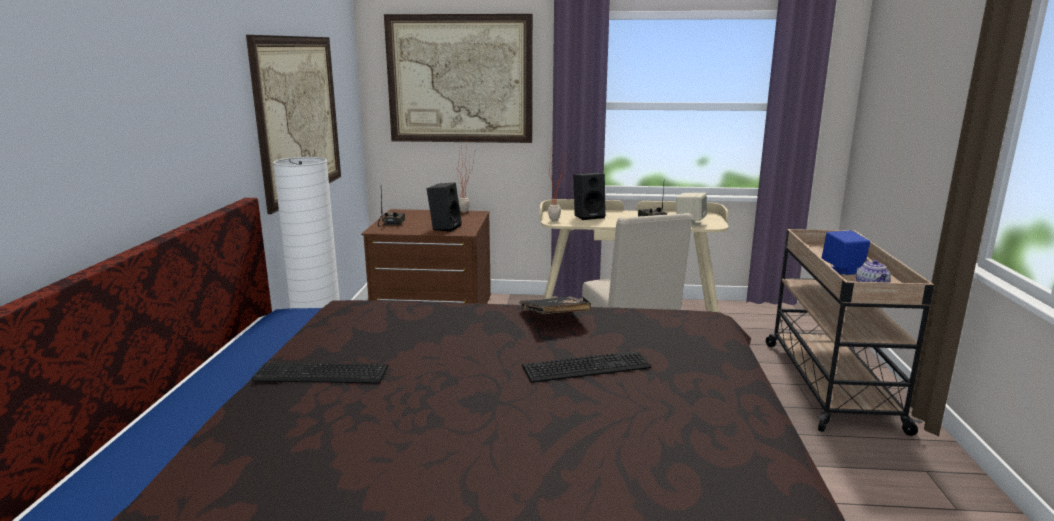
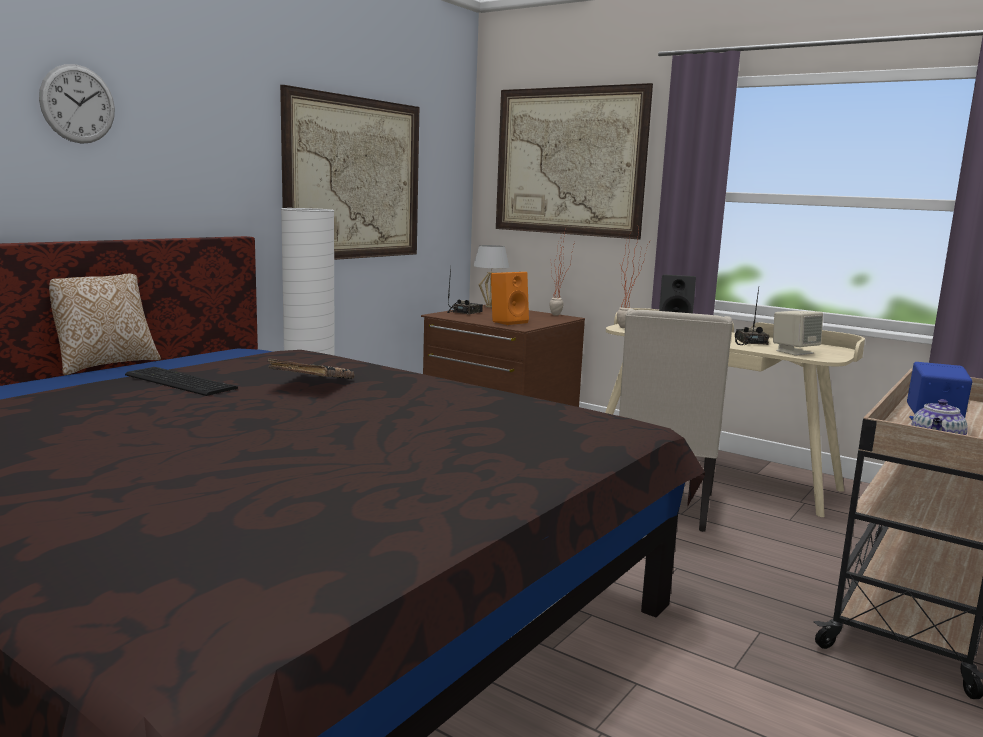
camera: 30 degrees right, 5 degrees down
(109, 91) = (78, 104): none -> wall clock
(183, 372) = (104, 364): none -> pillow
(398, 212) = (489, 306): none -> white table lamp
(444, 227) = (508, 322): black speaker -> orange speaker
(553, 317) = (457, 391): black book -> black book (312, 384)
(584, 366) = (400, 425): keyboard -> none

